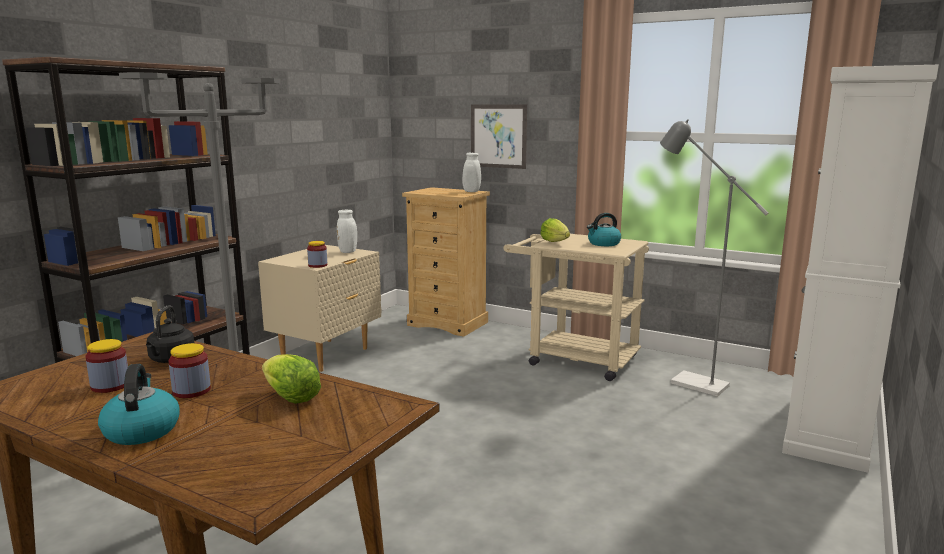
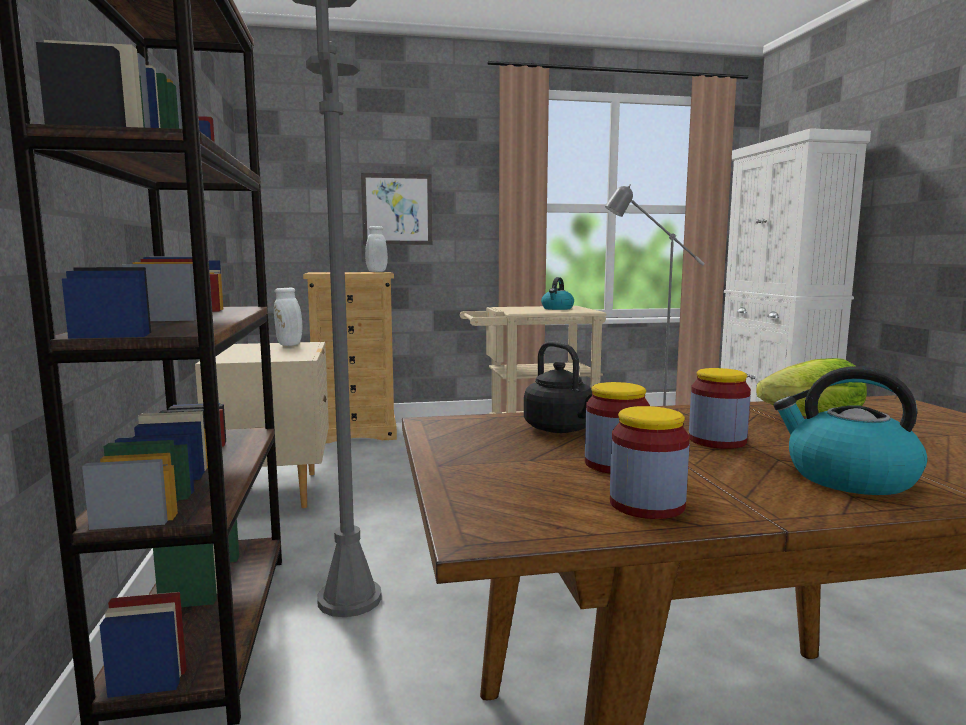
camera: 40 degrees left, 5 degrees down
(317, 265) = (299, 357): jar -> jar (647, 504)
(555, 242) = (519, 310): lettuce -> none

